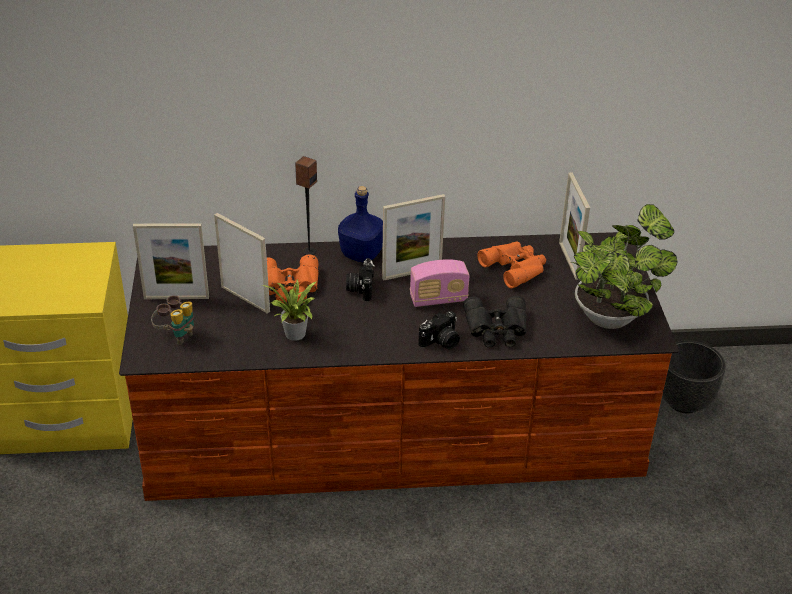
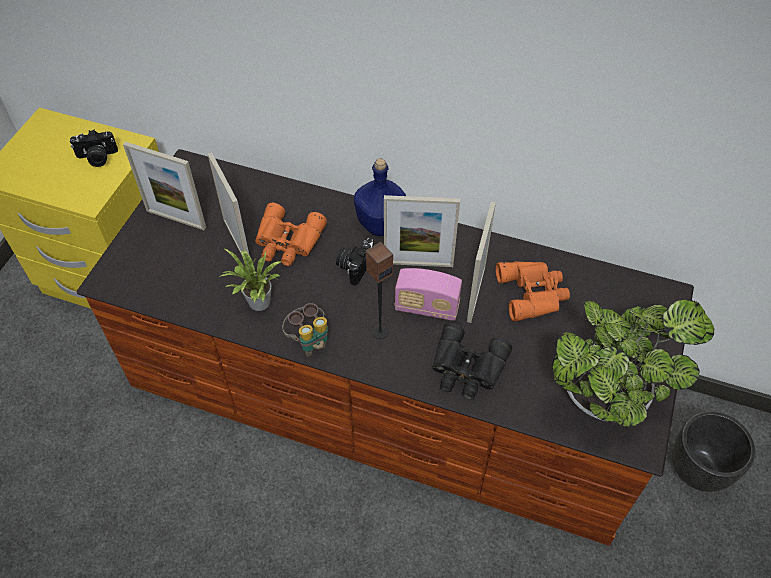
camera: 25 degrees right, 15 degrees up
(176, 335) = (150, 264): binoculars -> binoculars (309, 341)
(309, 251) = (331, 203): speaker -> speaker (380, 331)
(441, 342) = (398, 365): camera -> camera (97, 158)
(569, 260) = (598, 303): picture frame -> picture frame (476, 294)

